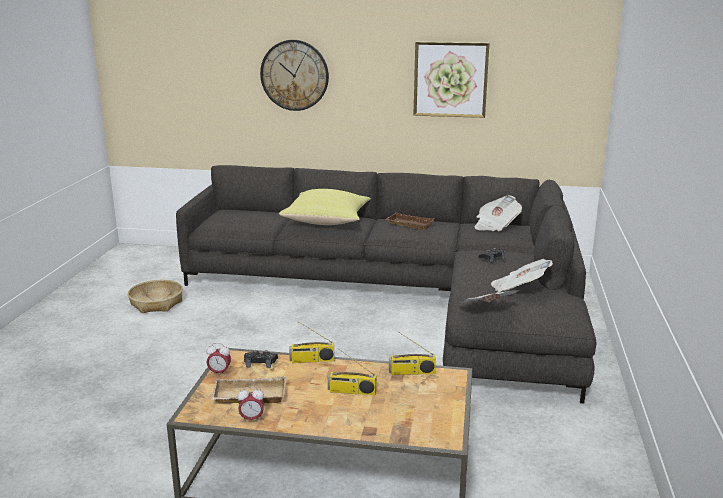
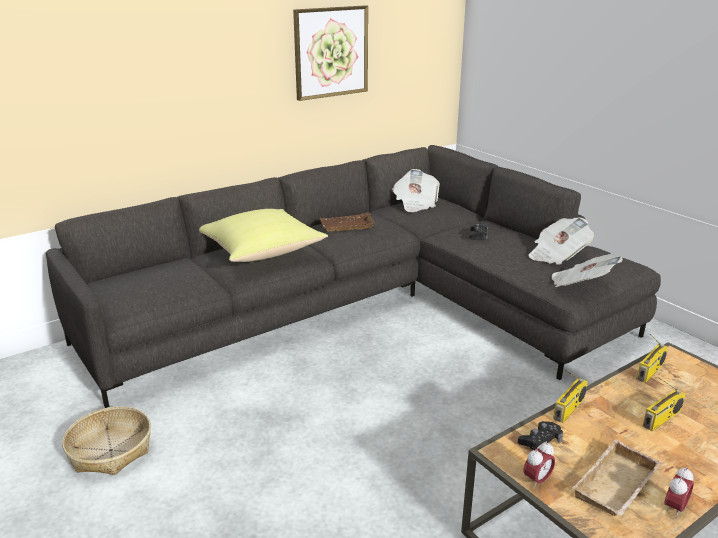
camera: 45 degrees left, 5 degrees up
(294, 75) = (148, 69): wall clock -> none

